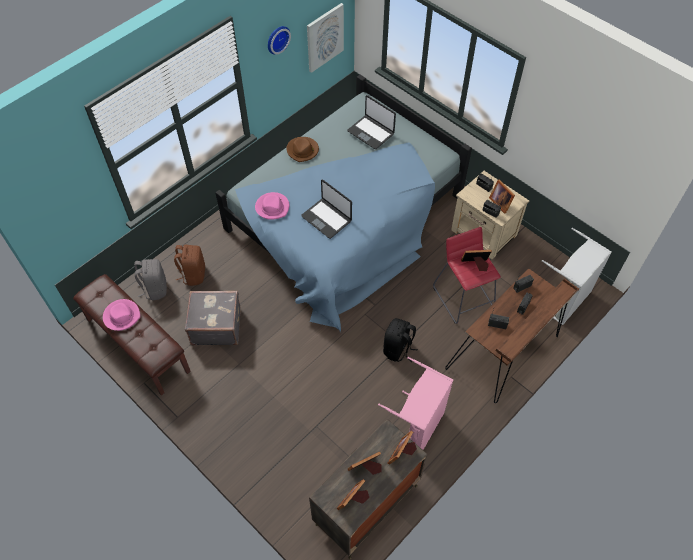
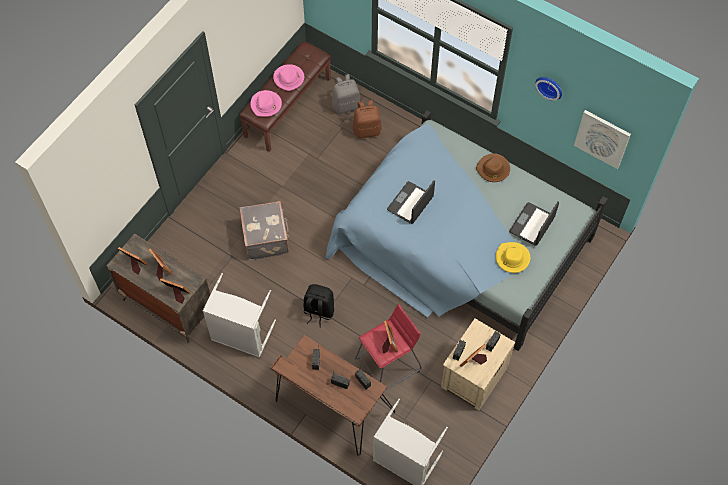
camera: 80 degrees right, 5 degrees up
(216, 326) = (316, 160): grey suitcase -> grey suitcase (266, 238)
(272, 207) = (414, 157): pink hat -> pink hat (266, 105)
(403, 152) = (512, 258): none -> yellow hat
(416, 428) = (241, 336): pink laundry basket -> grey laundry basket

